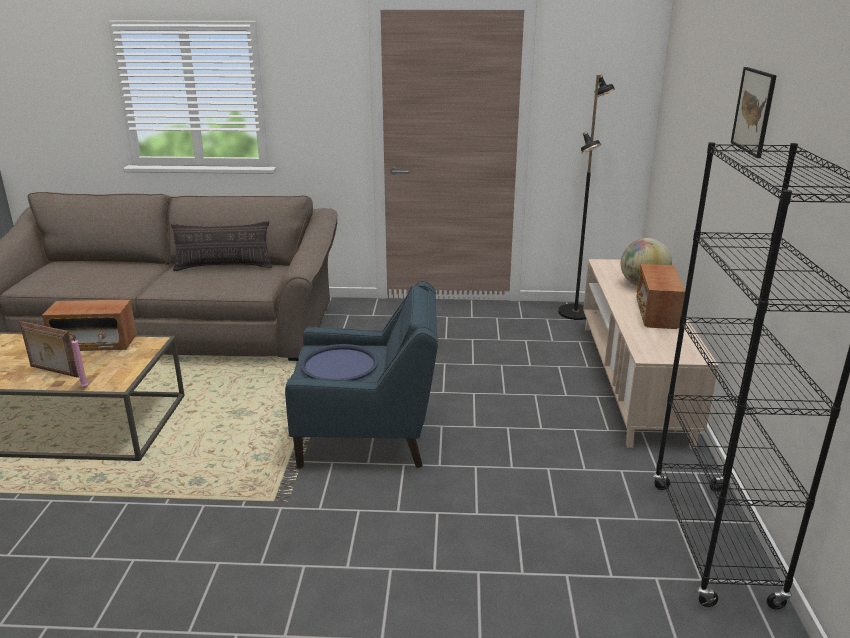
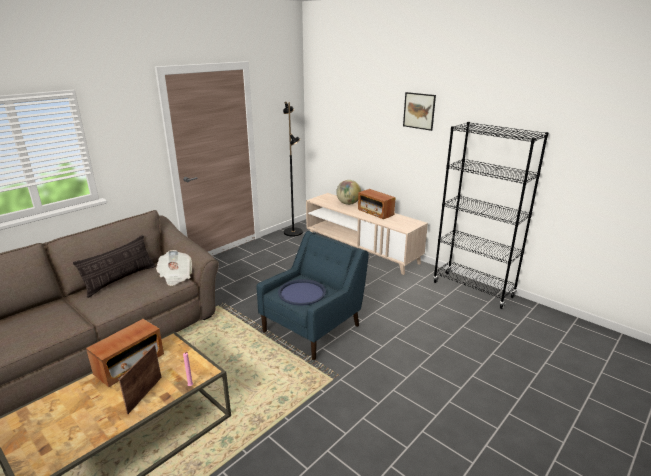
camera: 50 degrees left, 0 degrees up
(53, 372) = (144, 394): picture frame -> picture frame turned 135 degrees clockwise
(265, 284) = (175, 276): none -> newspaper

